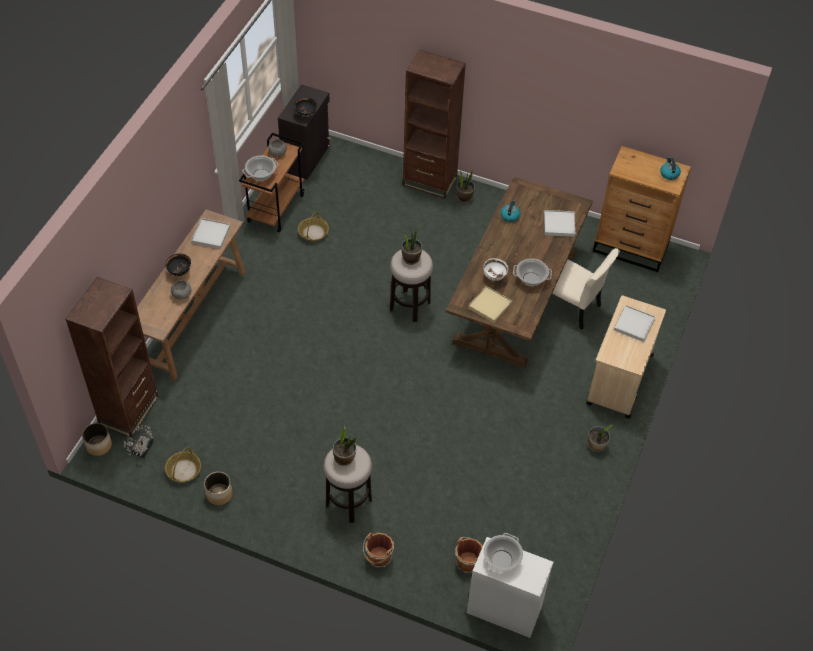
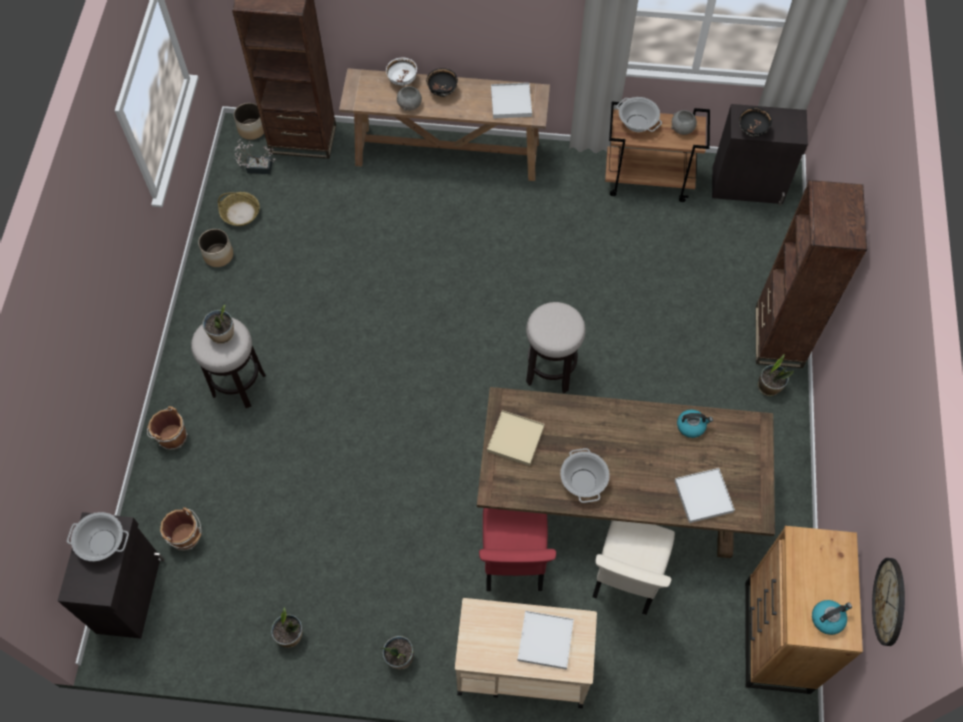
camera: 75 degrees right, 10 degrees up
(313, 232) = (626, 231): basket -> none
(411, 258) = (559, 322): potted plant -> potted plant (290, 635)
(494, 277) = (569, 433): white bowl -> white bowl (402, 81)
(504, 608) = (130, 593): white cabinet -> black cabinet
(545, 365) = (513, 561): none -> red chair
(681, 129) = (890, 601): none -> wall clock

